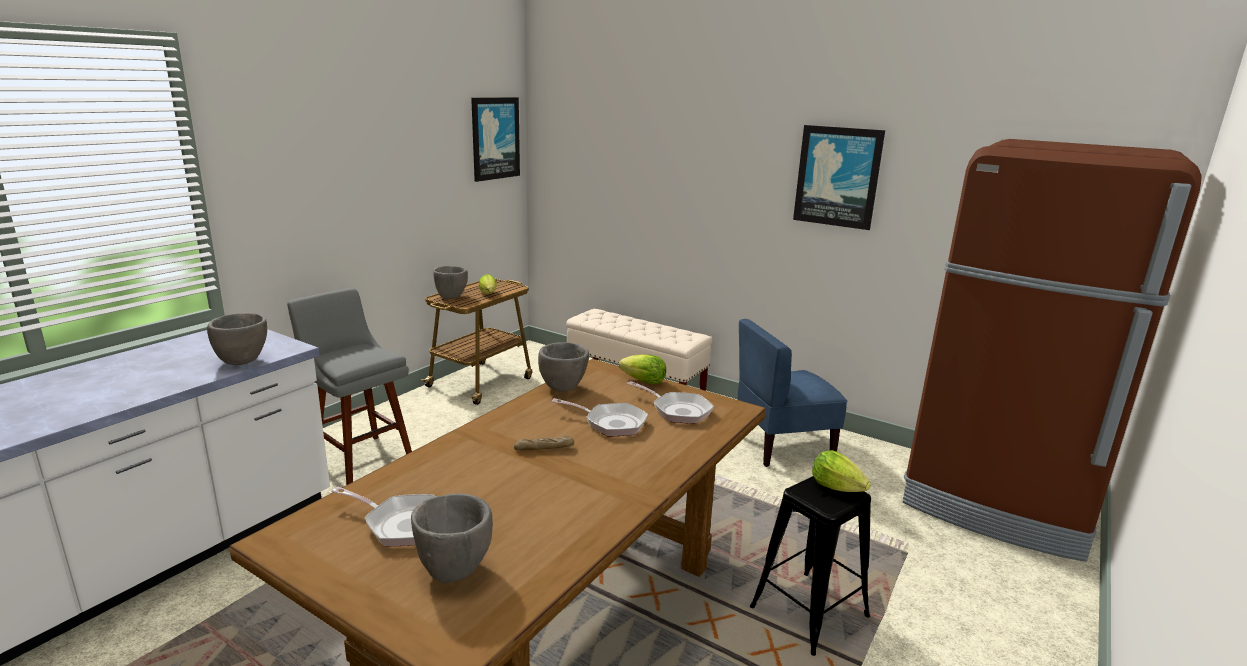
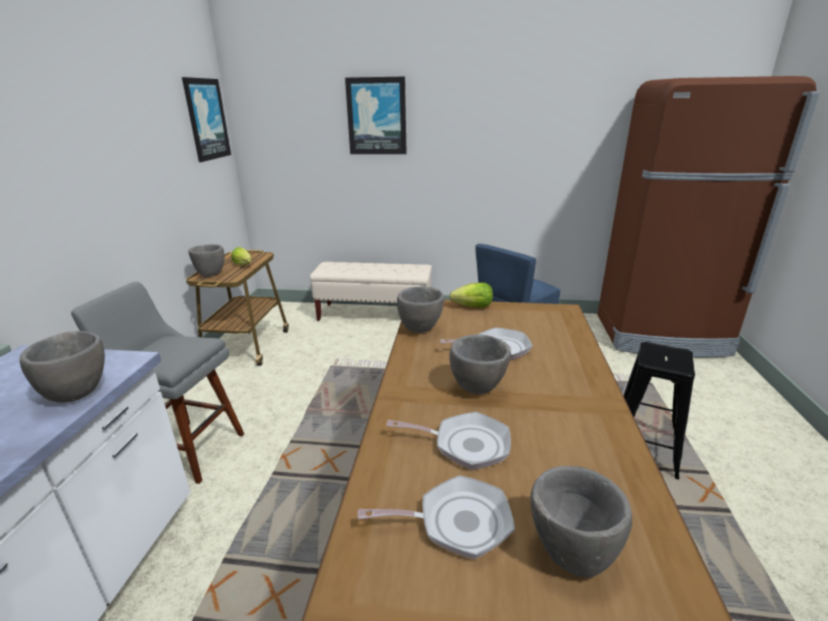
camera: 25 degrees left, 5 degrees up
(544, 448) = (477, 388): bread -> grey bowl
(677, 410) = (528, 323): frying pan -> frying pan (465, 444)
(836, 487) = (665, 351): lettuce -> none
(837, 177) = (523, 123): picture -> picture (377, 116)

